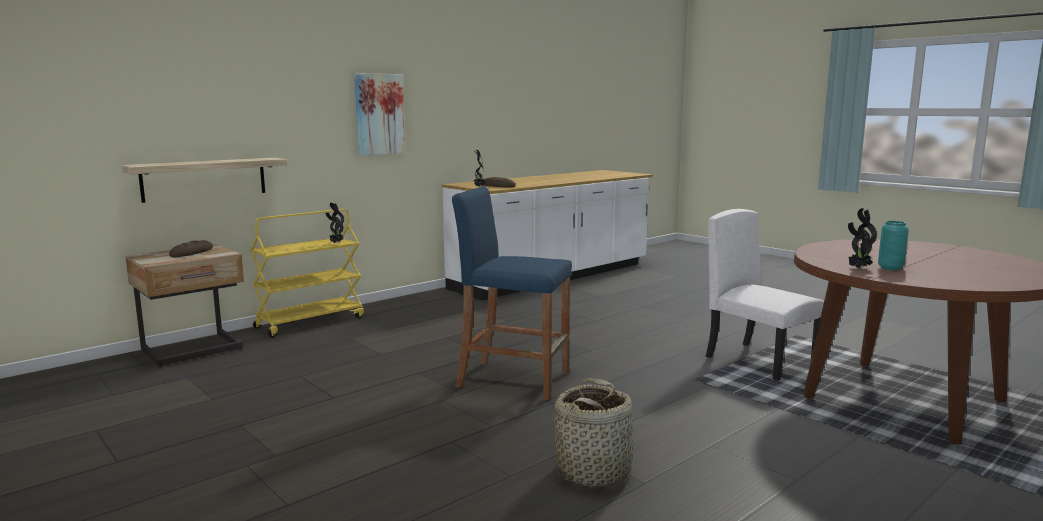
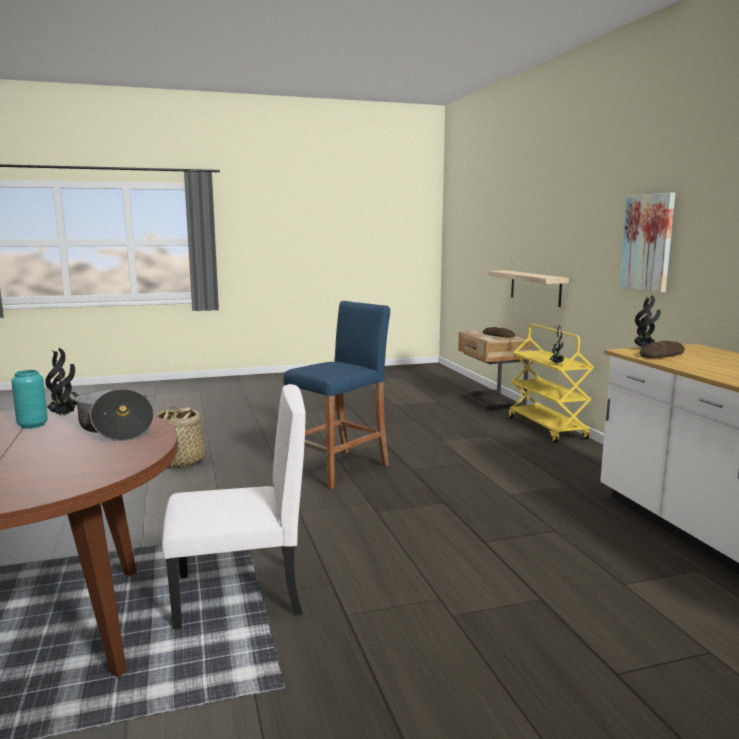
camera: 115 degrees right, 0 degrees up
(837, 254) = (114, 429): none -> cooking pot

